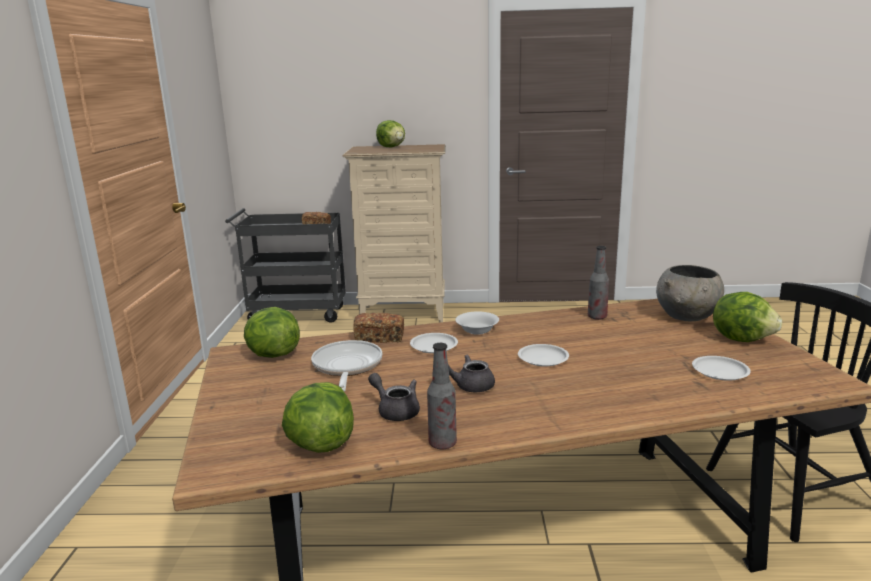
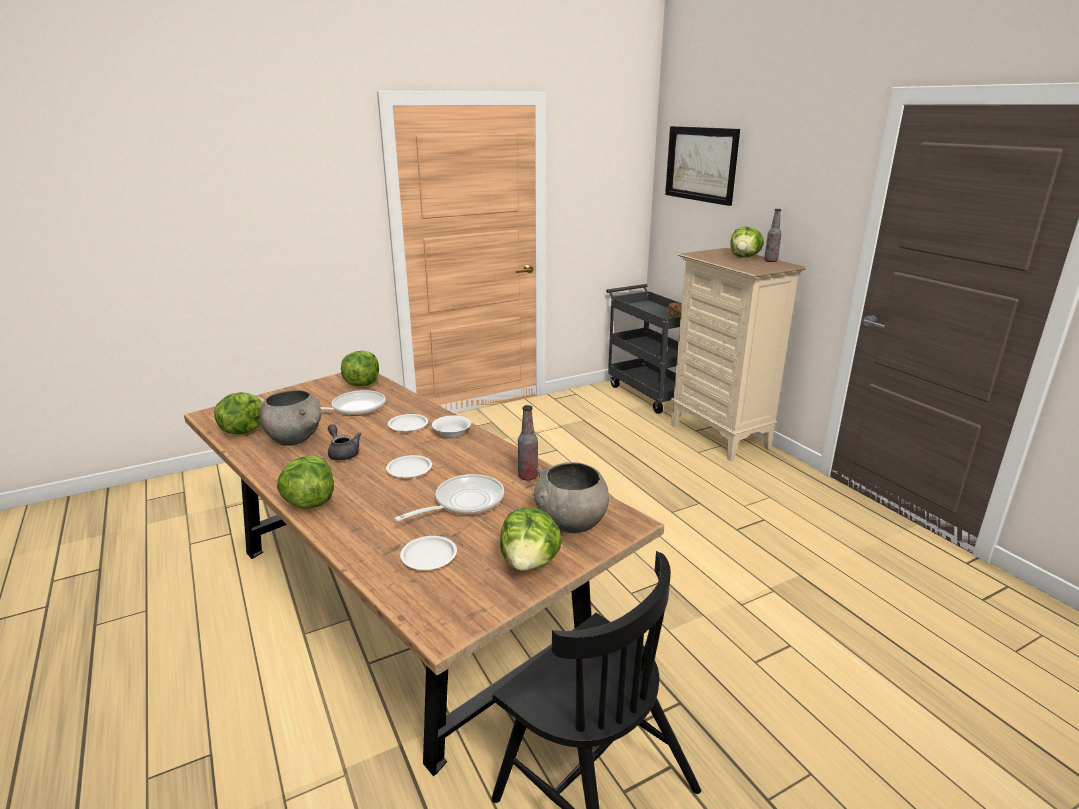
camera: 60 degrees right, 5 degrees up
(295, 75) = (701, 164): none -> picture
(380, 338) = (411, 405): bread -> none
(395, 410) = (294, 439): grey teapot -> grey bowl
(442, 443) = (253, 463): bottle -> bottle (770, 261)
(581, 415) = (309, 502): none -> lettuce
(629, 346) = (464, 502): none -> frying pan

